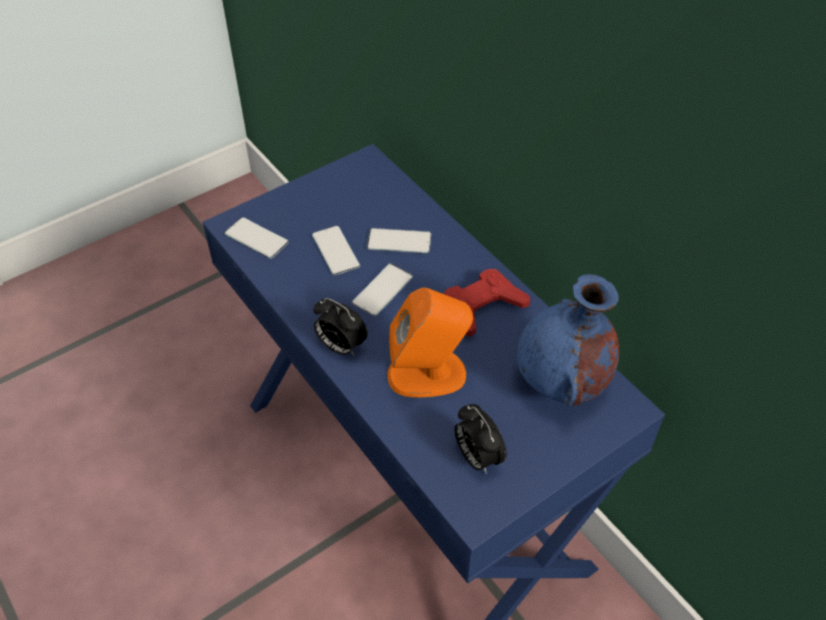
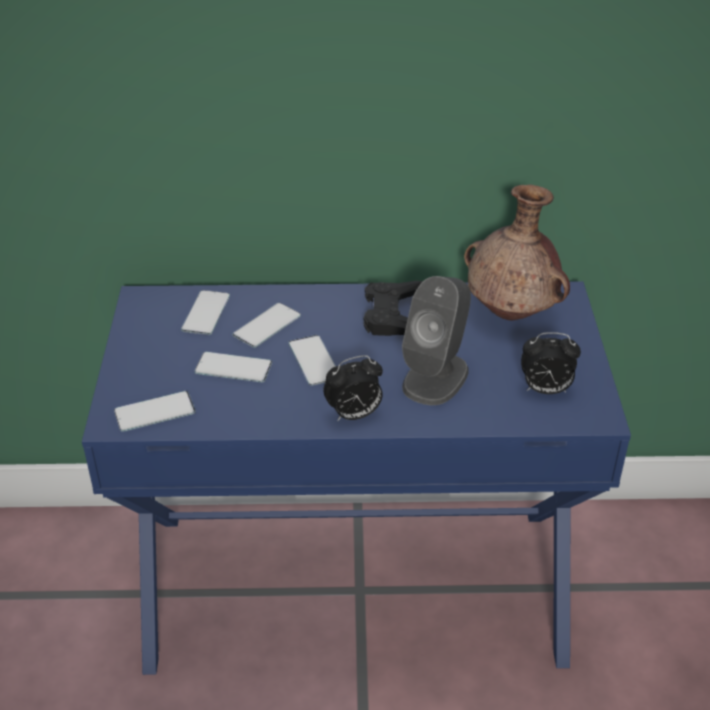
camera: 55 degrees left, 10 degrees down
(382, 201) = (206, 313): none -> phone
(428, 374) = (436, 377): orange speaker -> grey speaker
(482, 306) = (393, 315): red game controller -> black game controller
(562, 383) = (512, 313): blue vase -> brown vase

